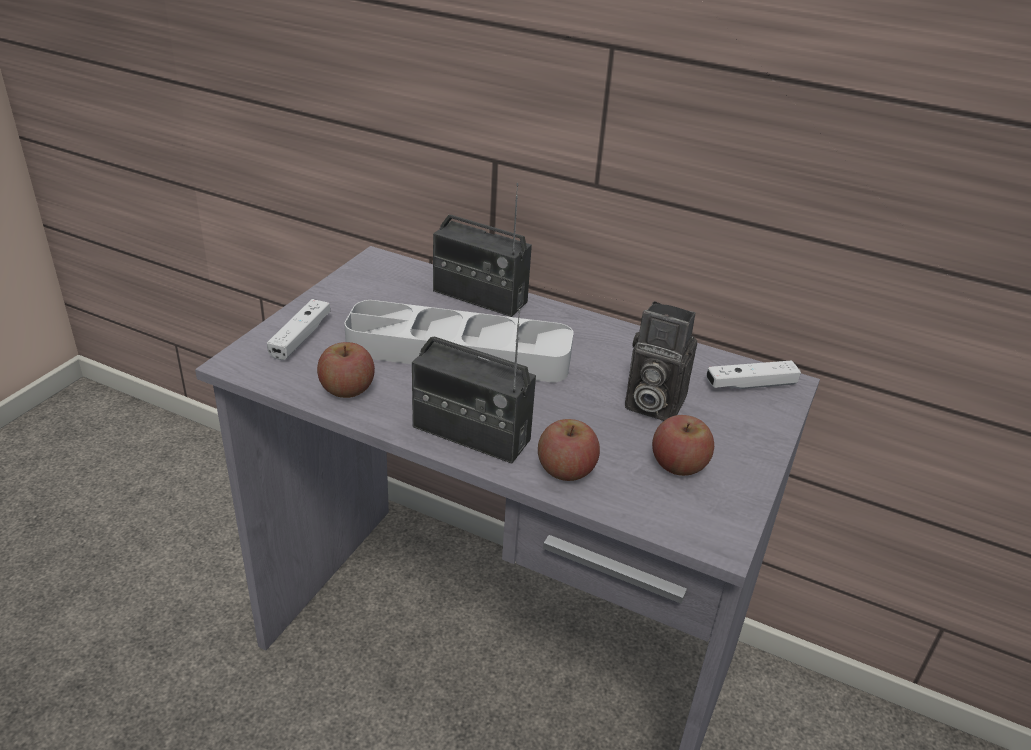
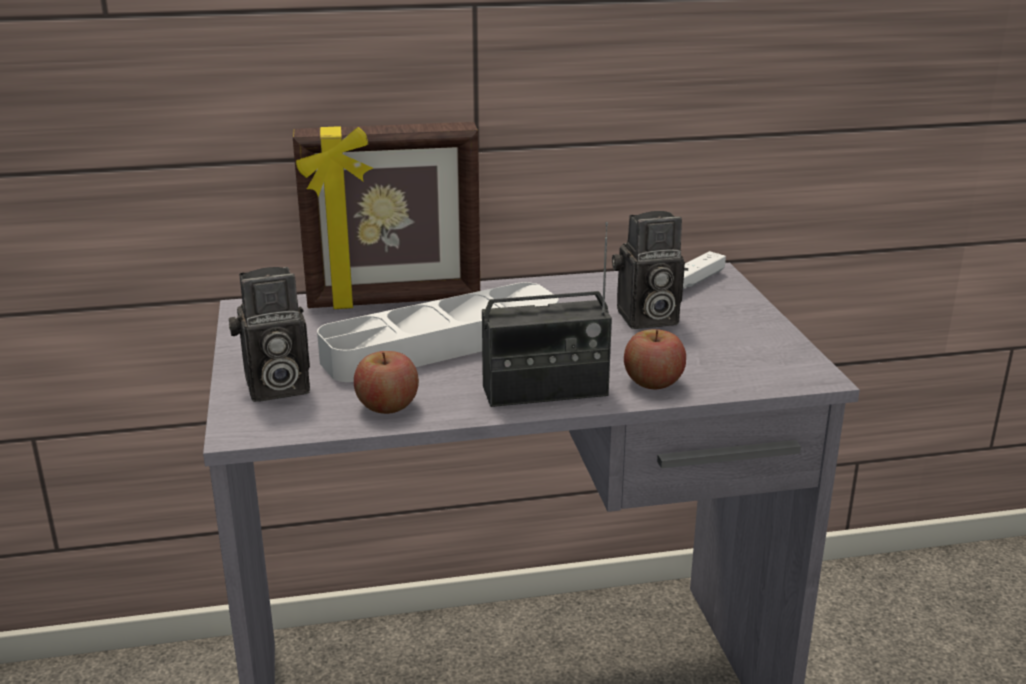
camera: 35 degrees left, 10 degrees down
(300, 337) = (274, 388): white game controller -> camera
(479, 297) = (394, 301): radio -> picture frame
(678, 465) = (722, 346): apple -> none

